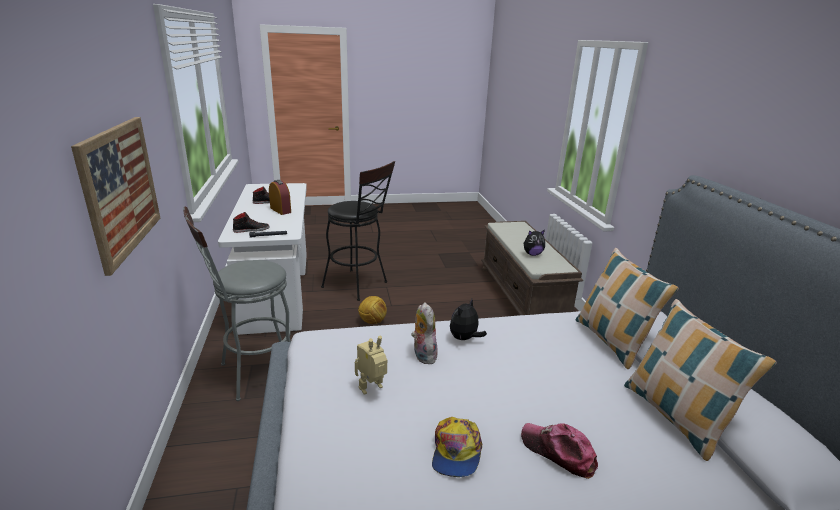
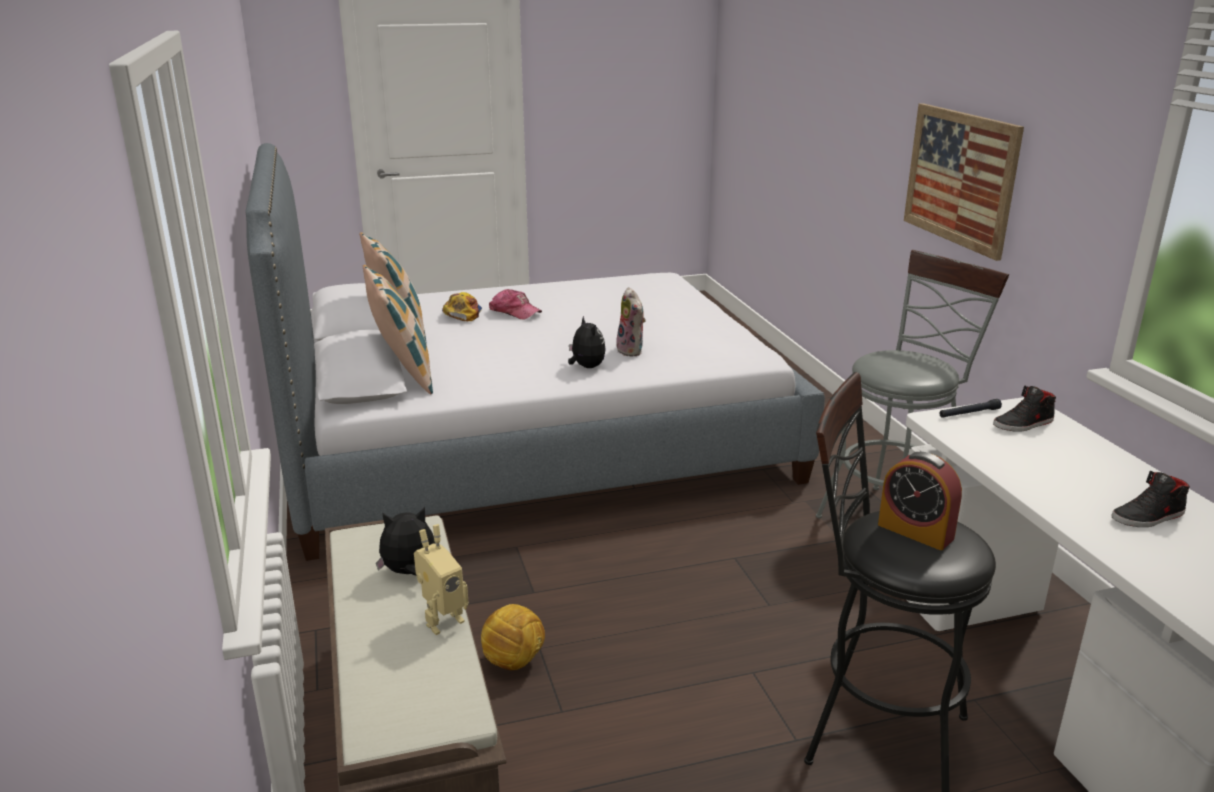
camera: 175 degrees right, 0 degrees up
(280, 210) = (1063, 487): alarm clock -> alarm clock (915, 531)
(372, 322) = (771, 622): football -> football (514, 661)
(372, 389) = (671, 327): toy robot -> toy robot (441, 620)
(456, 452) = (592, 309): cap -> cap (462, 313)
(464, 339) = (586, 367): plush toy -> plush toy turned 60 degrees counterclockwise

